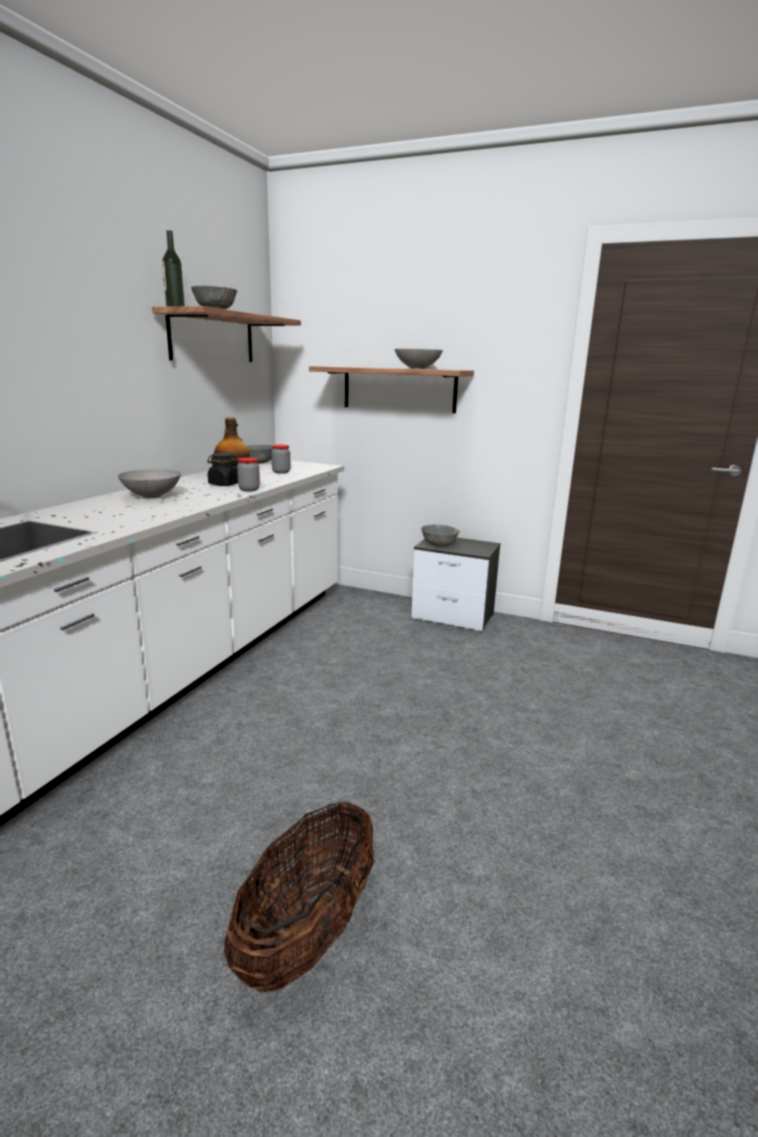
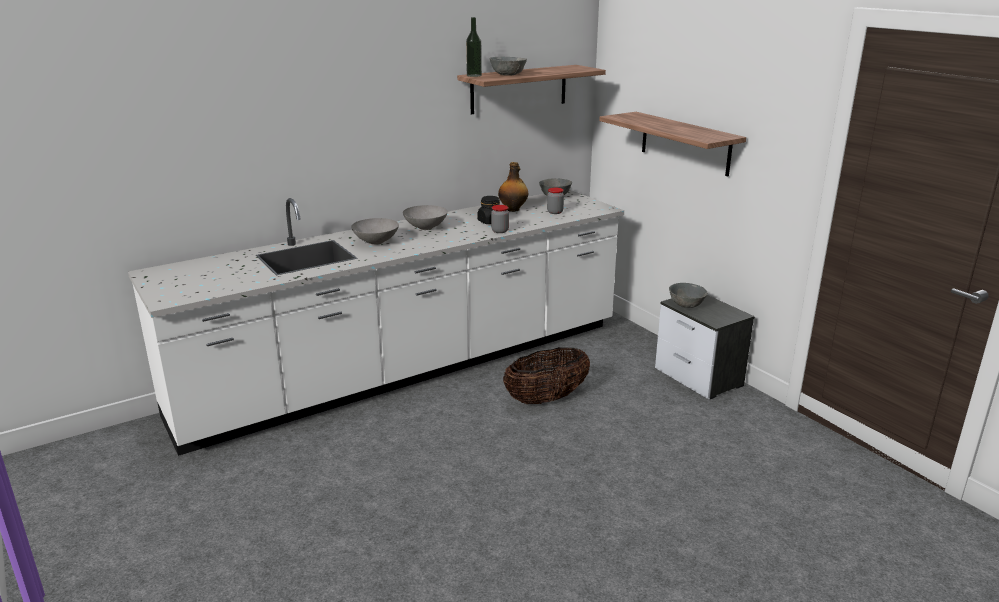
camera: 35 degrees right, 5 degrees up
(308, 934) = (374, 537): basket -> basket (546, 398)
(417, 368) = (683, 132): grey bowl -> grey bowl (375, 242)

